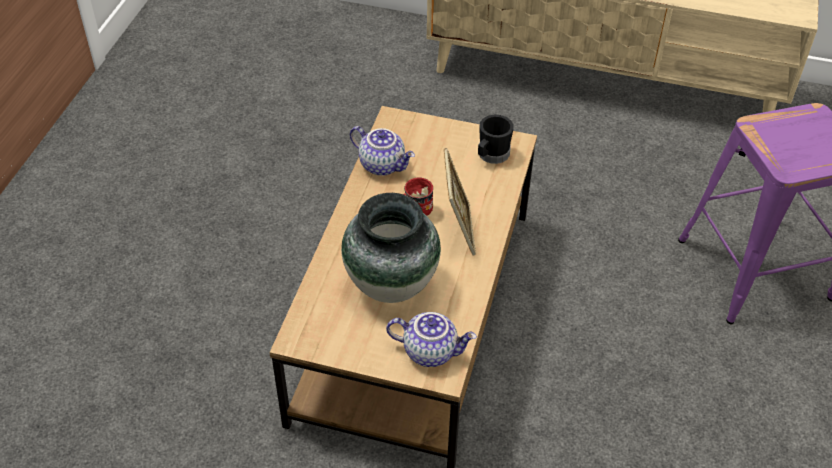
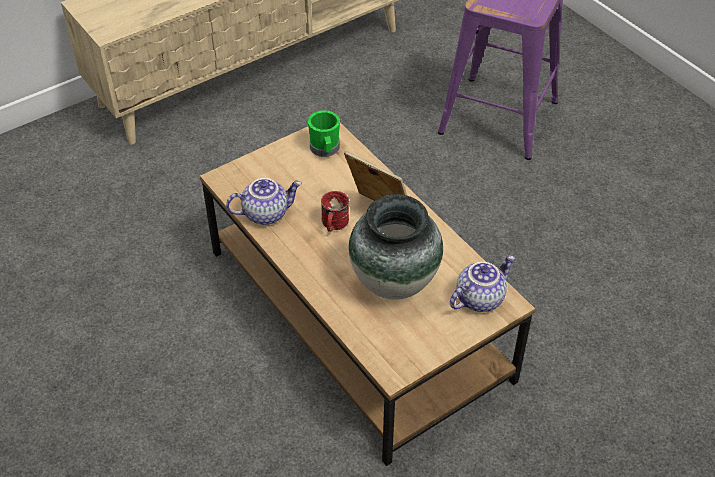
camera: 50 degrees left, 0 degrees up
(491, 155) = (325, 149): black mug -> green mug

